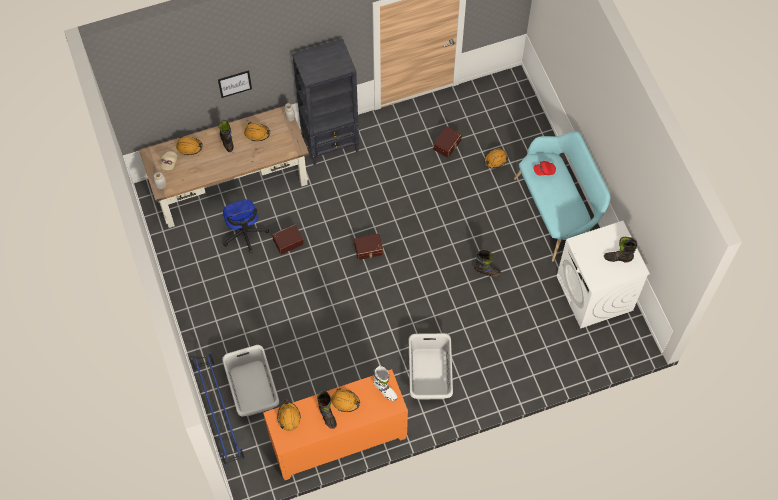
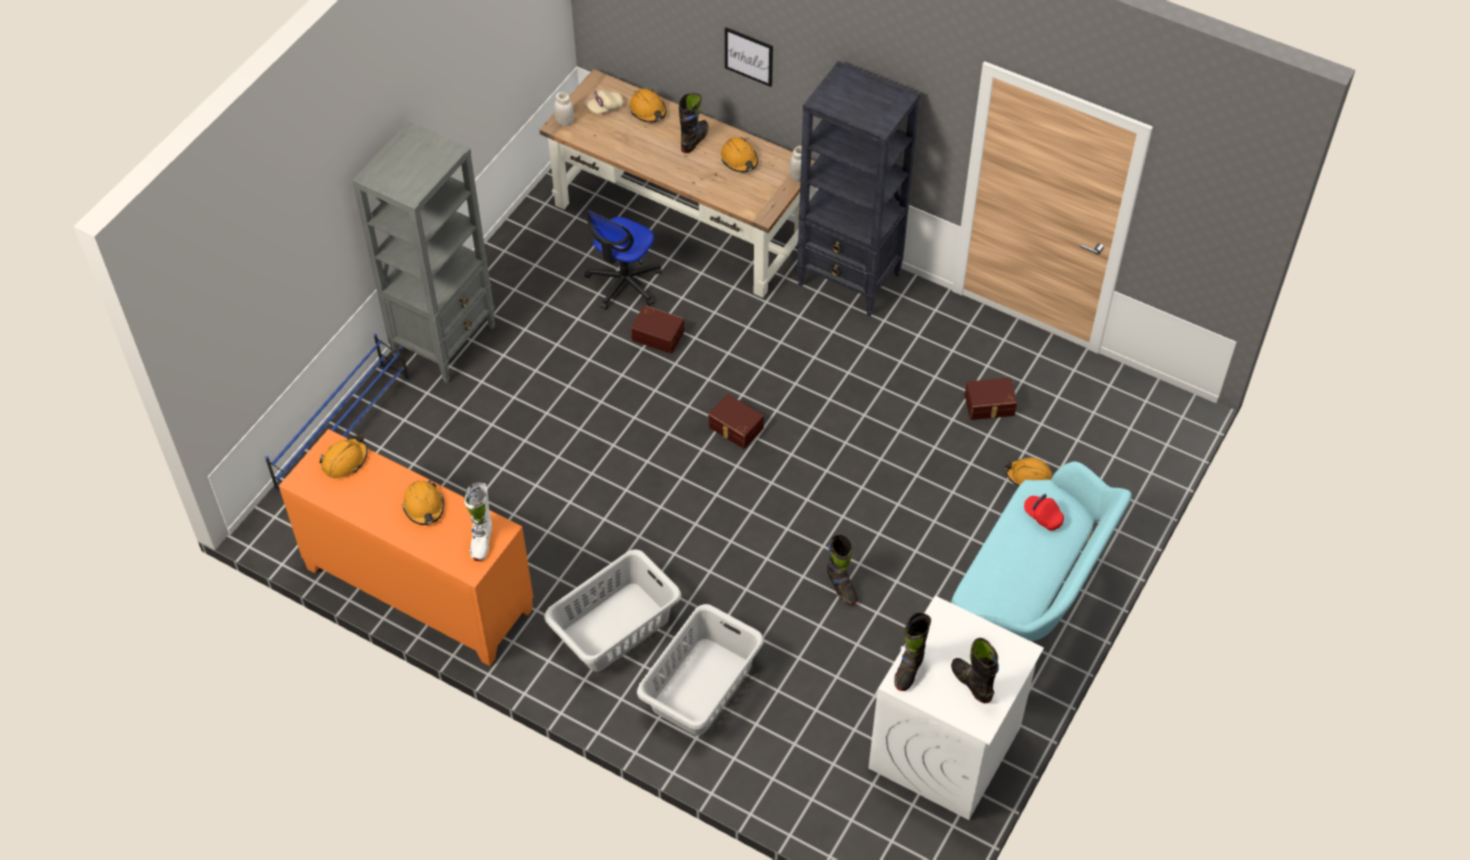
camera: 50 degrees right, 10 degrees down
(206, 332) = (445, 341): none -> grey bookcase
(252, 388) = (409, 443): grey laundry basket -> grey laundry basket (700, 687)
(327, 416) = (384, 501): black boot -> black boot (909, 669)

